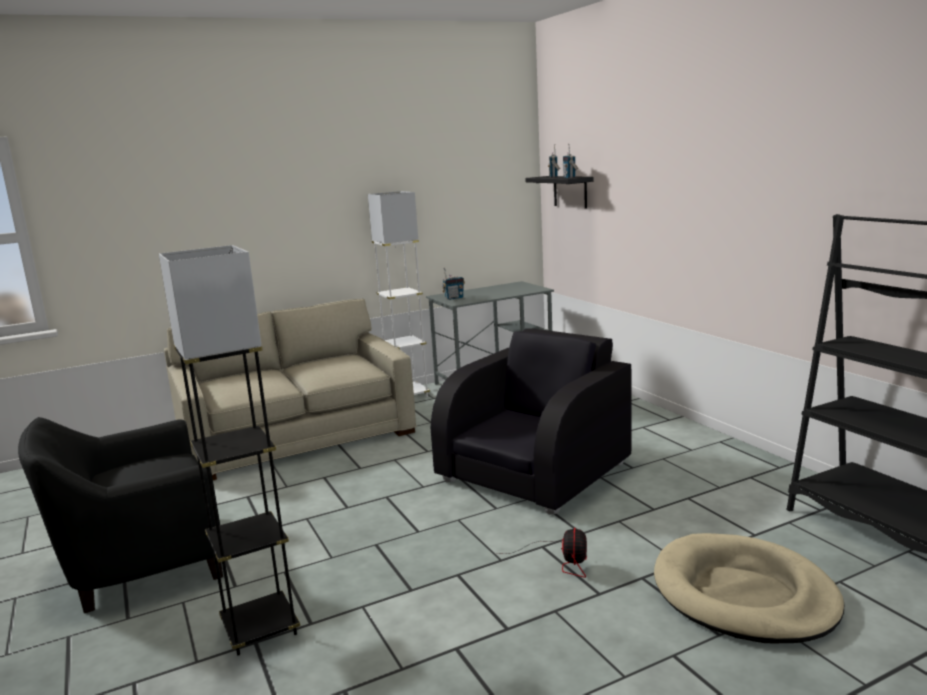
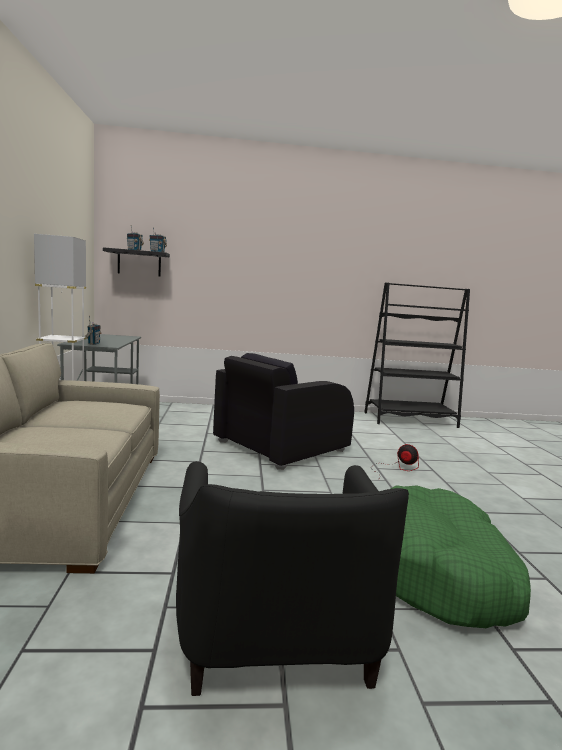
camera: 70 degrees left, 5 degrees down
(260, 628) = (440, 572): grey floor lamp -> green dog bed
(535, 471) = (280, 446): black armchair -> black armchair turned 105 degrees counterclockwise
(743, 594) = (444, 449): beige dog bed -> none

